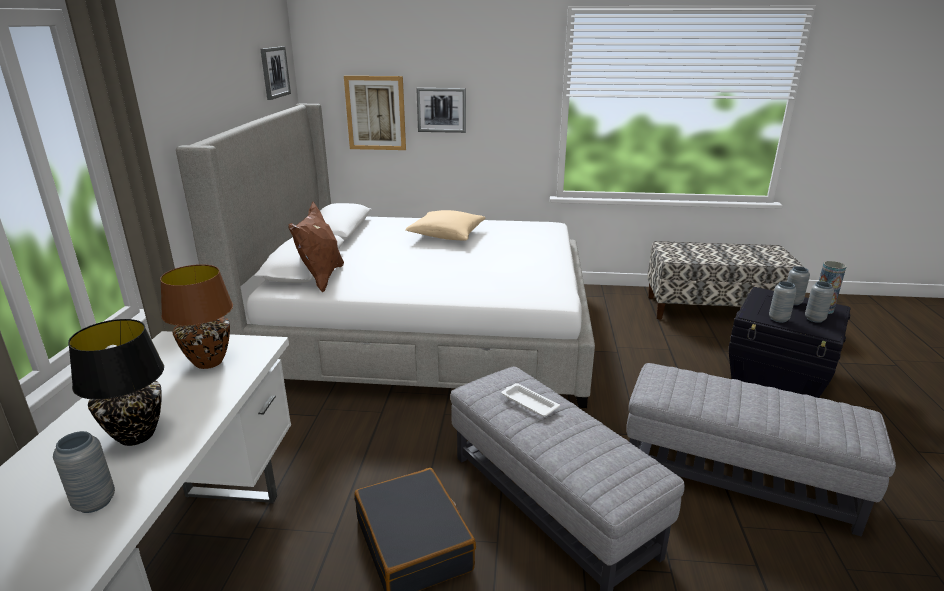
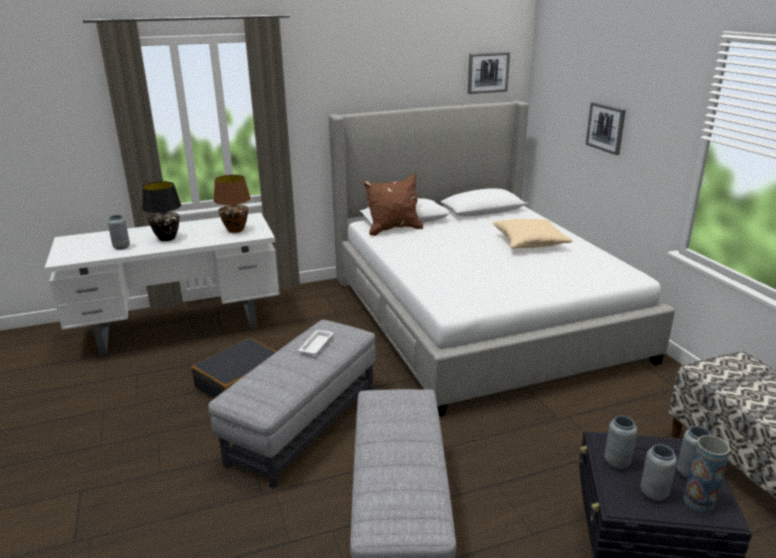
camera: 65 degrees right, 0 degrees up
(375, 113) = (565, 120): picture -> none

